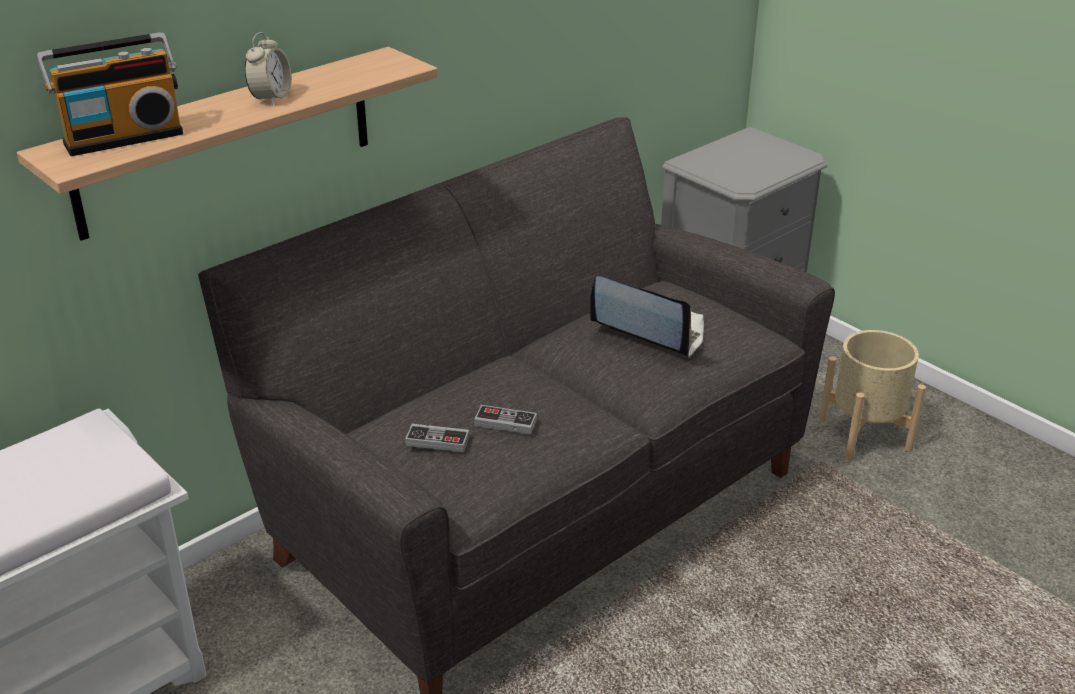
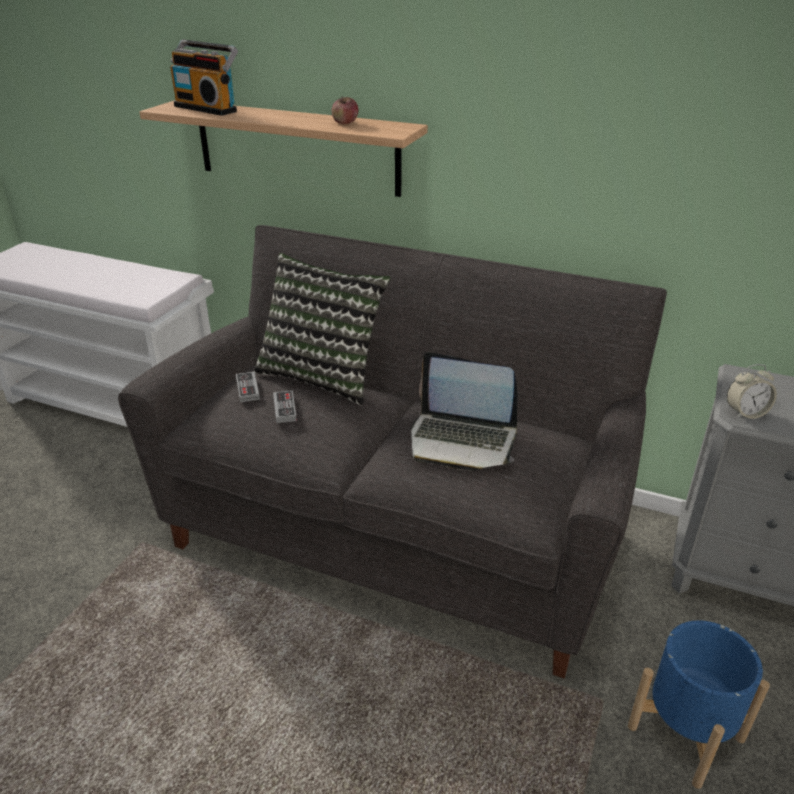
camera: 65 degrees right, 0 degrees up
(271, 98) = (296, 119): alarm clock -> alarm clock (745, 413)
(327, 78) = (345, 123): none -> apple
(442, 384) = (323, 374): none -> pillow
(648, 330) = (462, 440): laptop -> laptop turned 105 degrees clockwise
(864, 434) = (685, 732): beige planter -> blue planter

